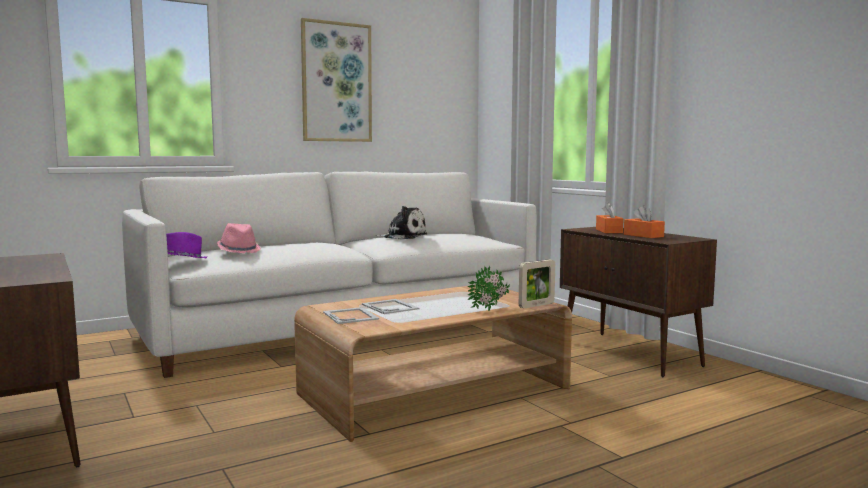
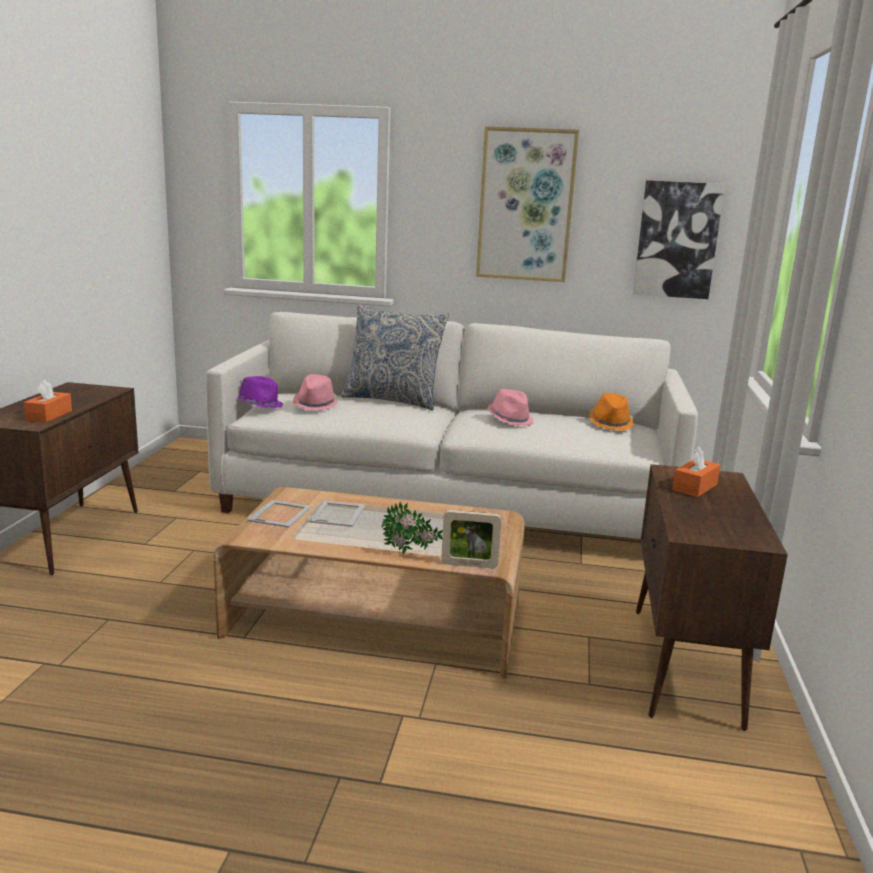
camera: 40 degrees right, 10 degrees up
(289, 242) = (393, 400): none -> pillow
(403, 237) = (510, 420): plush toy -> pink hat
(438, 107) = (677, 240): none -> picture
(457, 232) = (610, 423): none -> orange hat
(643, 235) = (704, 511): orange tissue box -> orange tissue box (49, 415)

